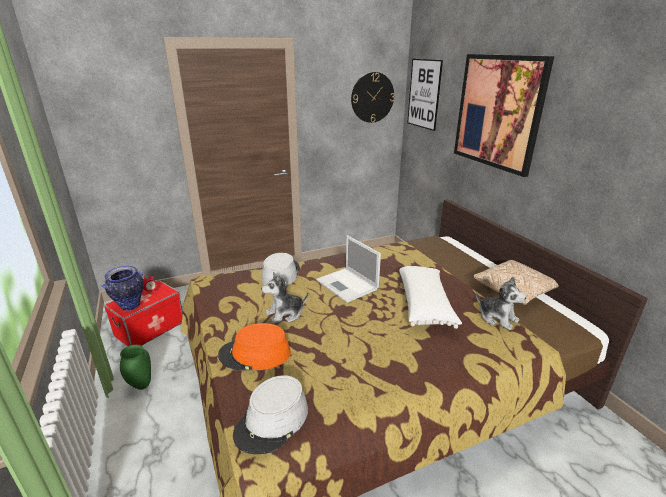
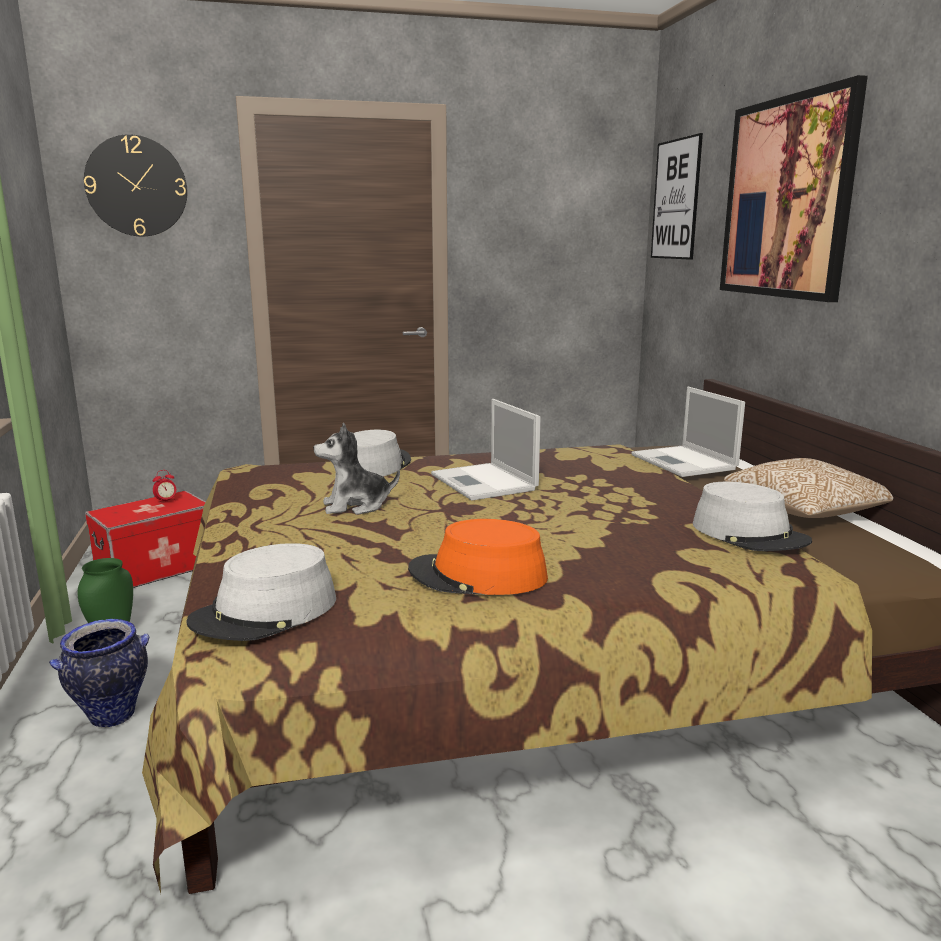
camera: 10 degrees right, 10 degrees down
(130, 306) = (124, 516): vase -> vase (111, 717)
(255, 354) = (278, 542): orange hat -> orange hat (478, 576)
(372, 97) = (586, 211): wall clock -> wall clock (136, 186)
(425, 305) = (616, 511): white pillow -> none
(444, 256) = (685, 462): none -> laptop
(497, 318) = (749, 534): plush toy -> grey hat

